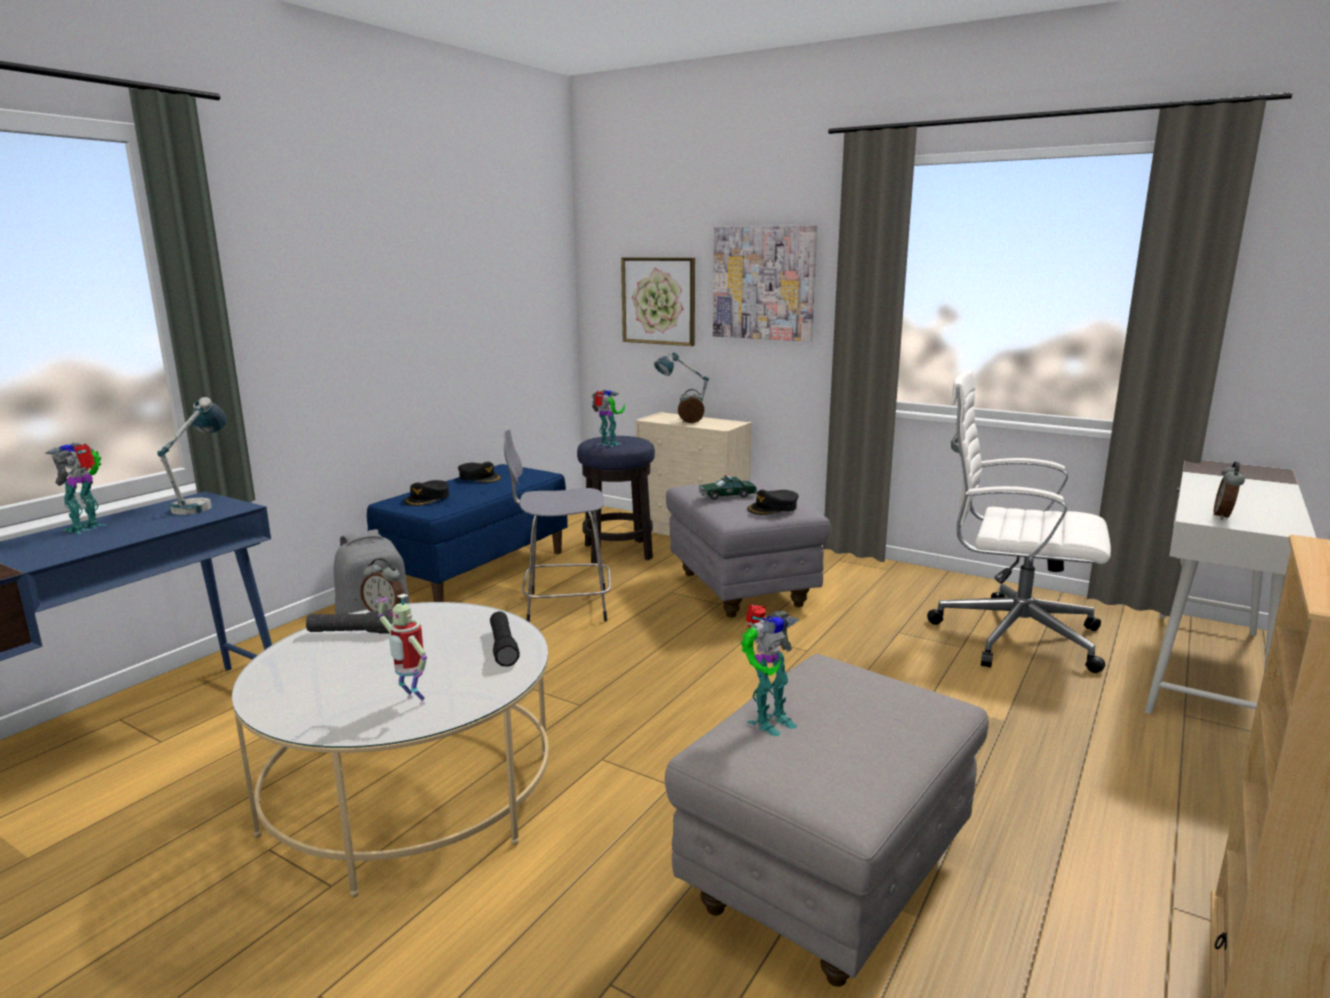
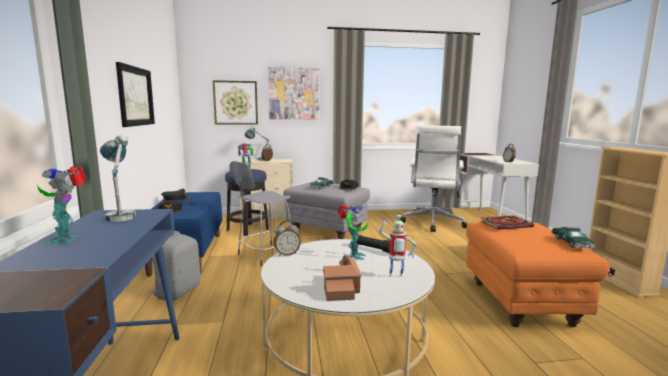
camera: 40 degrees left, 5 degrees down
(314, 689) = (342, 288): none -> toy house
(353, 633) = (294, 265): black flashlight -> none
(403, 309) = (135, 96): none -> picture
(767, 721) = (516, 239): toy robot -> toy robot (353, 256)
(827, 883) = (521, 303): grey ottoman -> orange ottoman
(855, 683) = (506, 224): none -> book
(870, 777) = (571, 242): none -> toy car
(1011, 635) = (432, 223): white office chair -> white office chair turned 60 degrees counterclockwise

